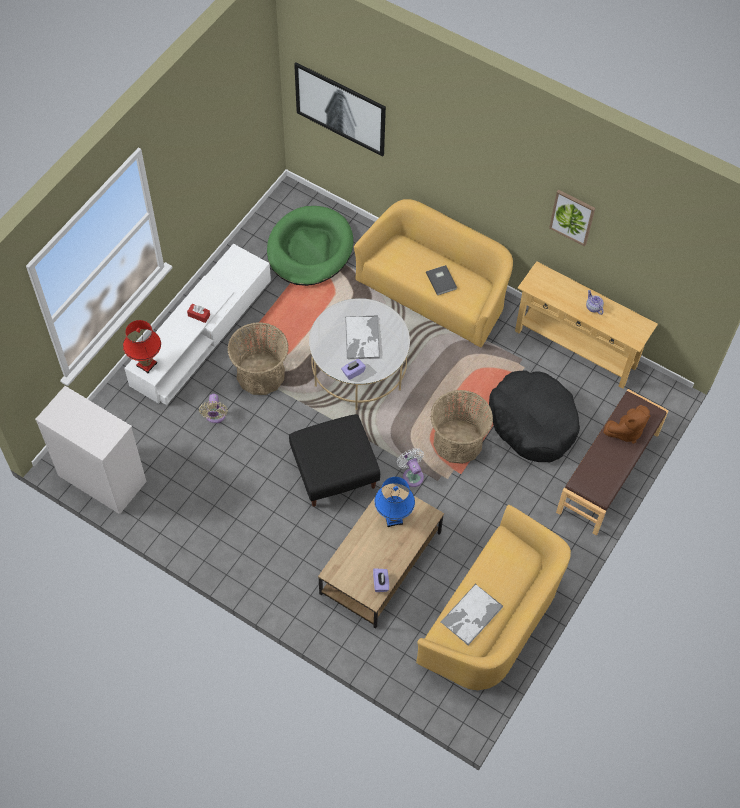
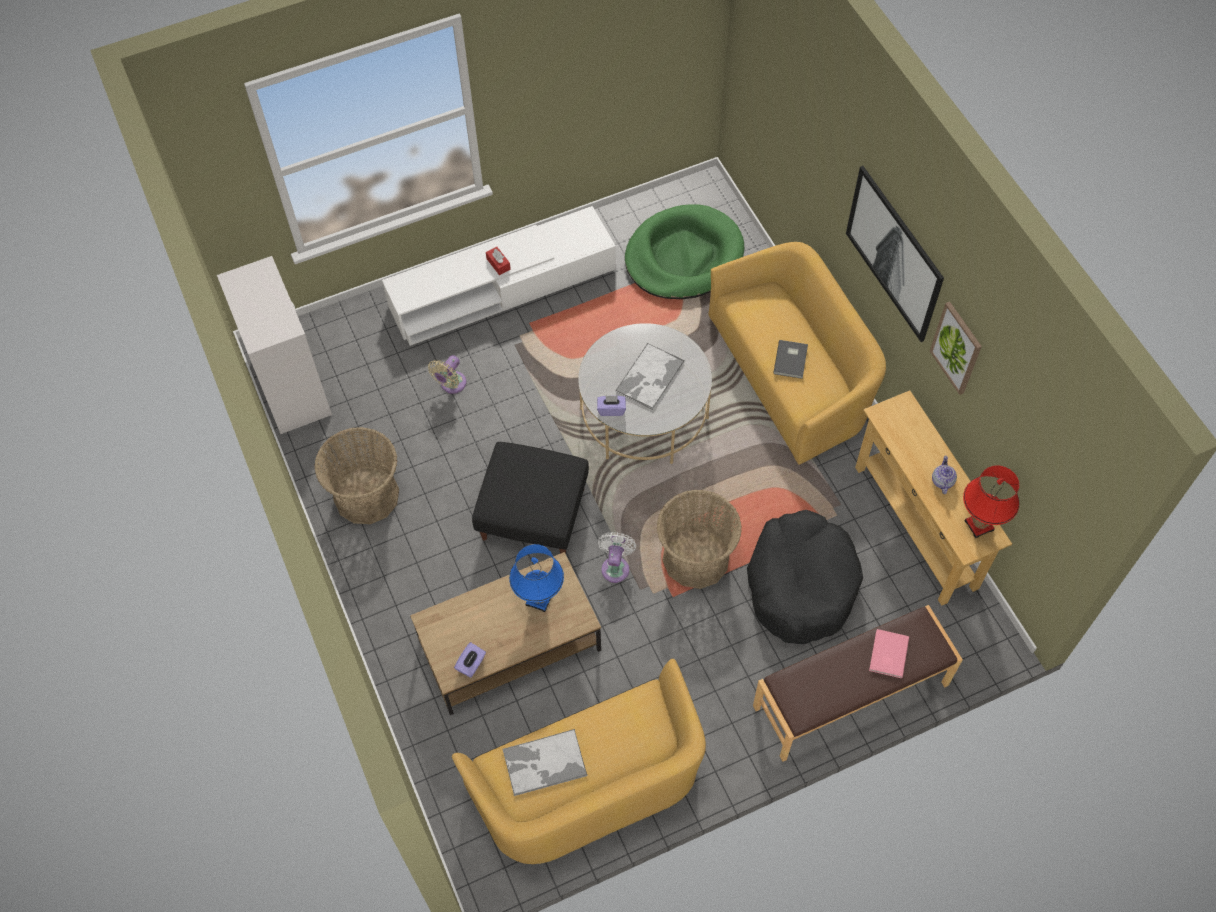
camera: 35 degrees right, 0 degrees up
(146, 364) = (406, 288): red table lamp -> red table lamp (979, 525)
(260, 374) = (531, 364): basket -> basket (366, 495)
(340, 109) = (770, 95): picture -> picture (894, 253)
(626, 431) = (887, 654): brown plush toy -> pink book

